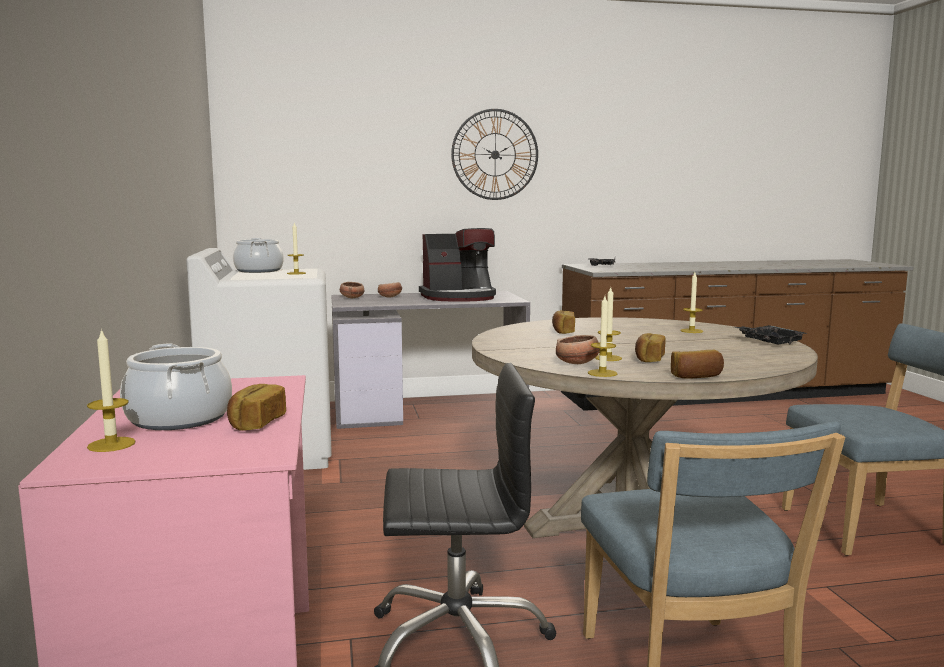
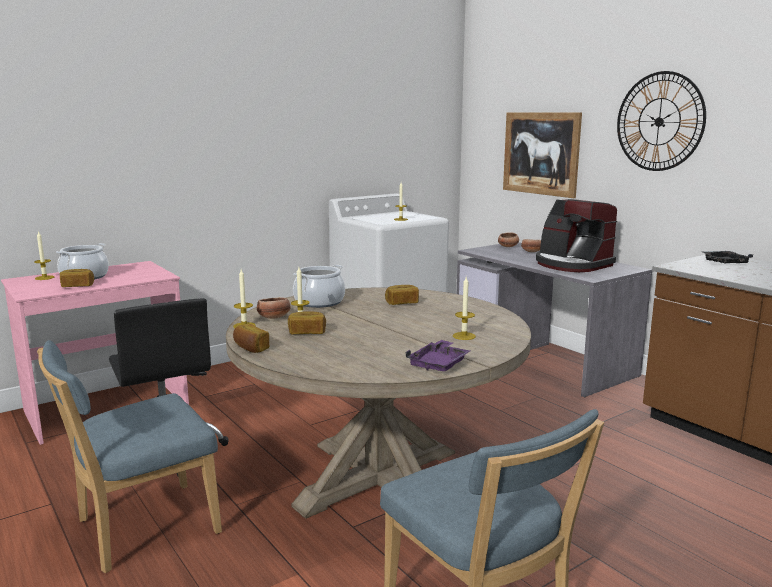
camera: 65 degrees right, 5 degrees up
(258, 271) = (404, 213): cooking pot -> cooking pot (319, 302)
(355, 190) = (540, 153): none -> picture
(770, 342) = (439, 364): black tray -> purple tray

